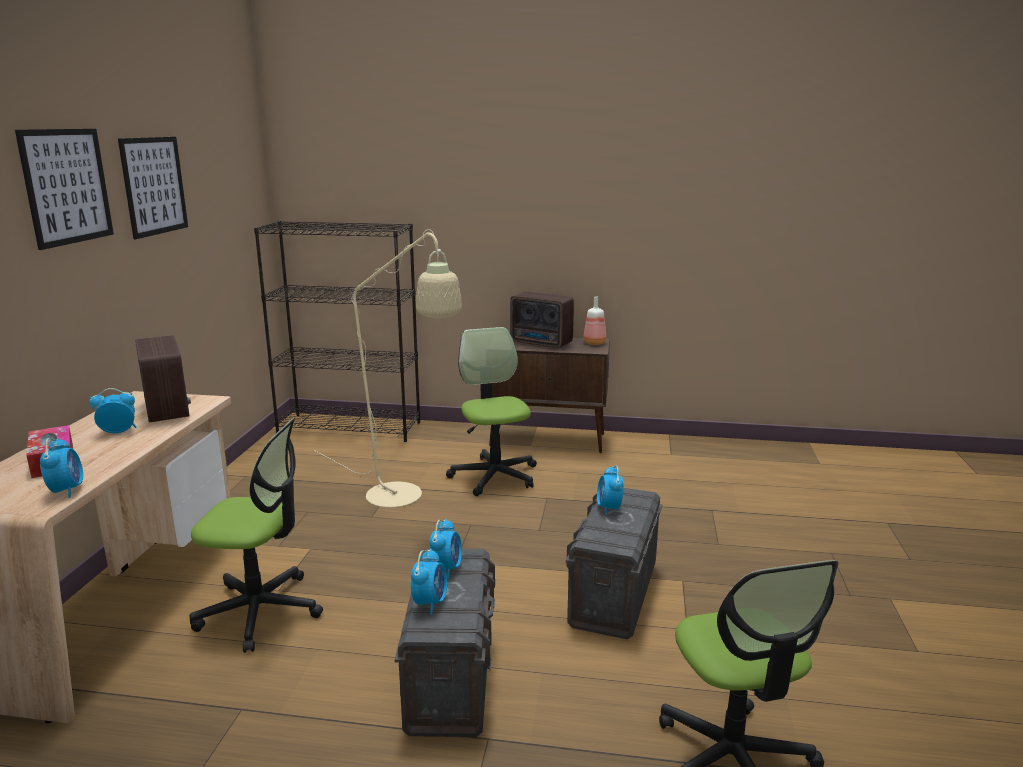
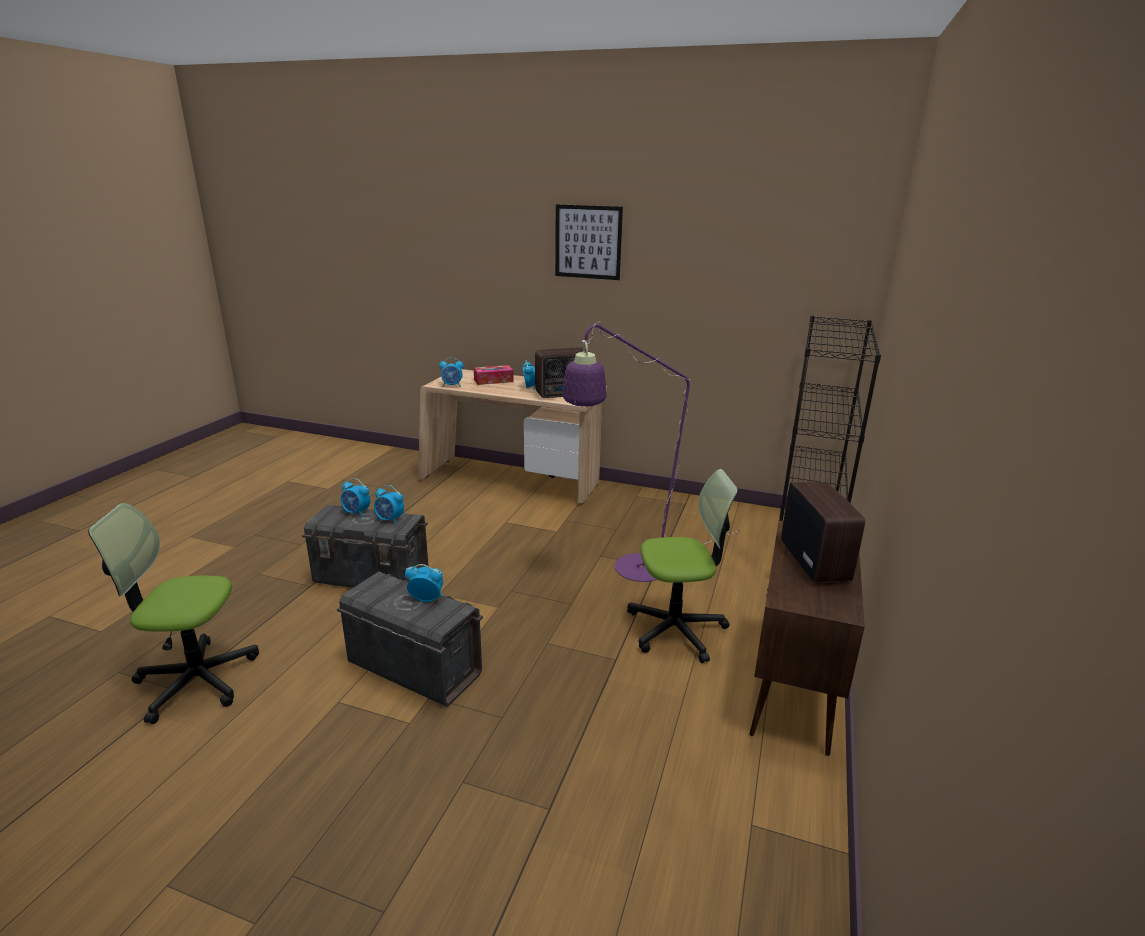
camera: 100 degrees right, 5 degrees up
(154, 186) = (678, 254): picture -> none
(260, 611) = (485, 517): office chair -> none
(403, 499) = (629, 571): beige floor lamp -> purple floor lamp
(542, 343) = (814, 560): radio -> radio turned 135 degrees clockwise
(595, 343) = (828, 606): bottle -> none

